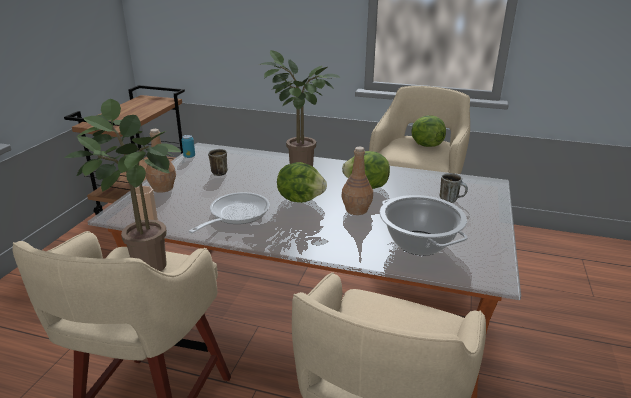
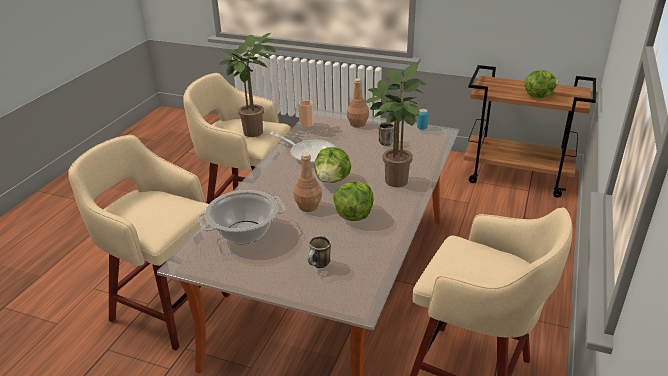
camera: 95 degrees right, 5 degrees up
(425, 145) = (488, 275): lettuce -> lettuce (538, 95)

